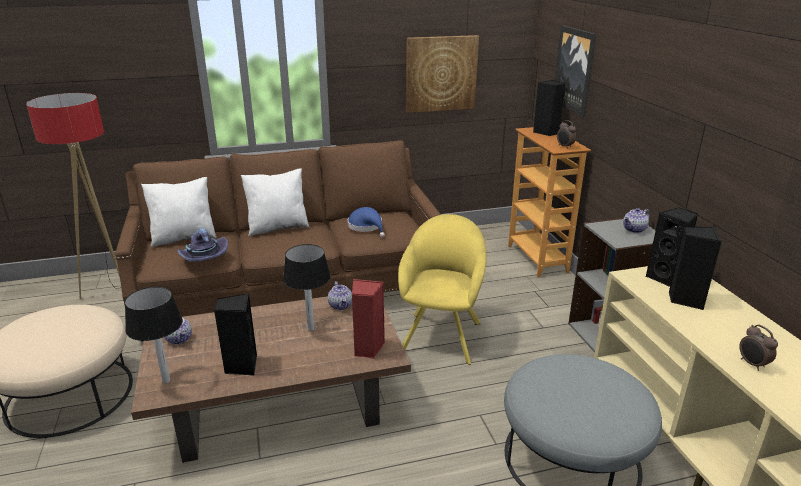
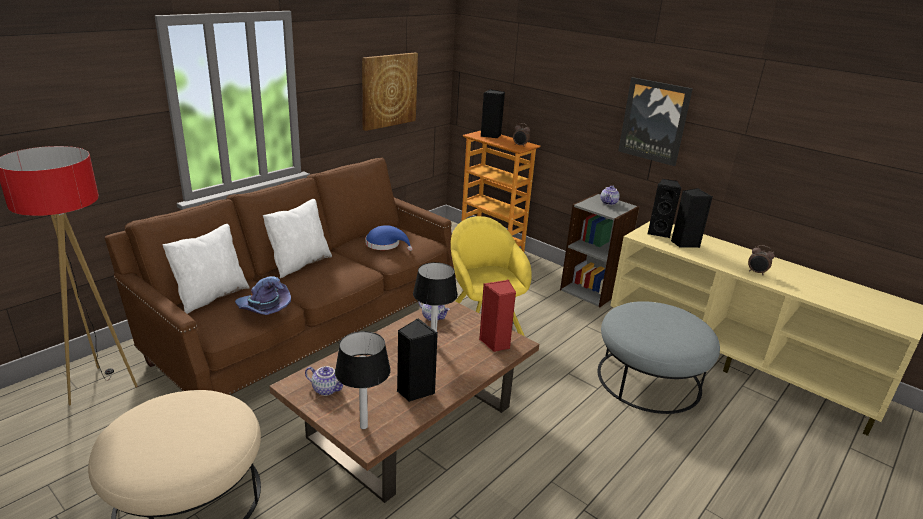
camera: 35 degrees left, 0 degrees up
(574, 70) = (512, 80): picture -> picture (654, 121)

